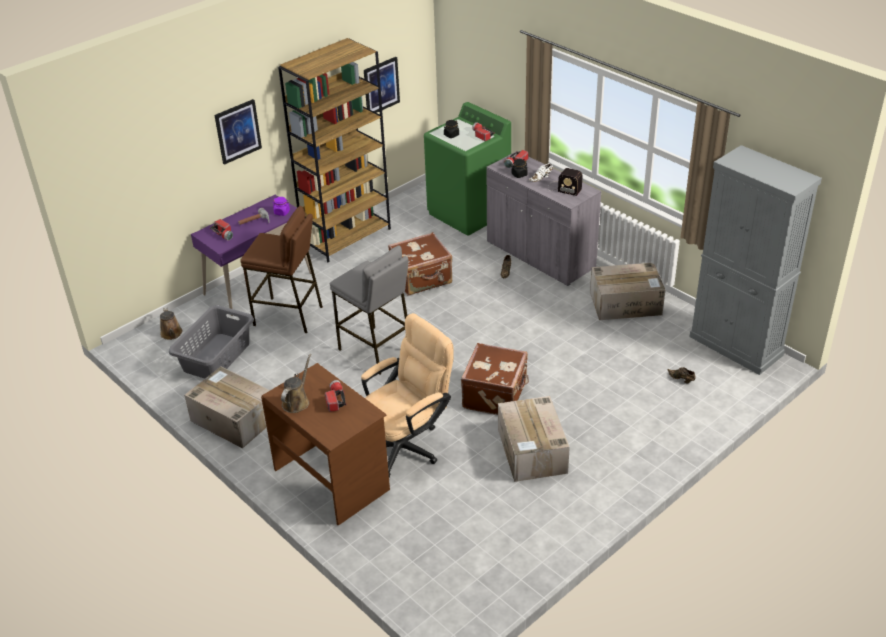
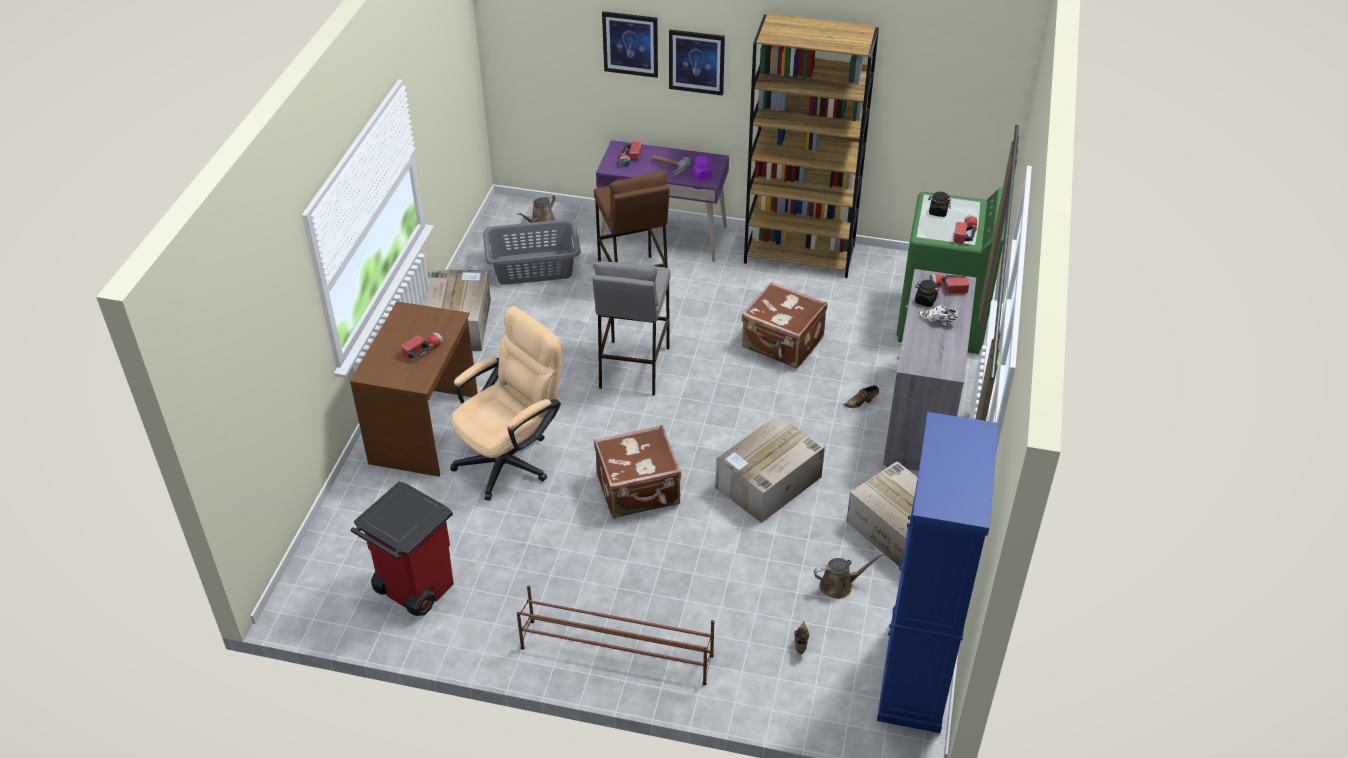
camera: 55 degrees right, 5 degrees up
(297, 401) = (403, 327): brown watering can -> brown watering can (839, 585)
(381, 86) = (921, 108): picture -> picture (630, 44)
(407, 444) = (512, 458): beige office chair -> beige office chair turned 60 degrees counterclockwise
(492, 544) = (413, 588): none -> red trash can
(532, 452) = (571, 560): cardboard box -> cardboard box (767, 483)
(563, 188) = (935, 347): radio -> none
(629, 462) = (616, 651): none -> brown shoe rack
(736, 346) = (914, 675): grey cabinet -> blue cabinet

